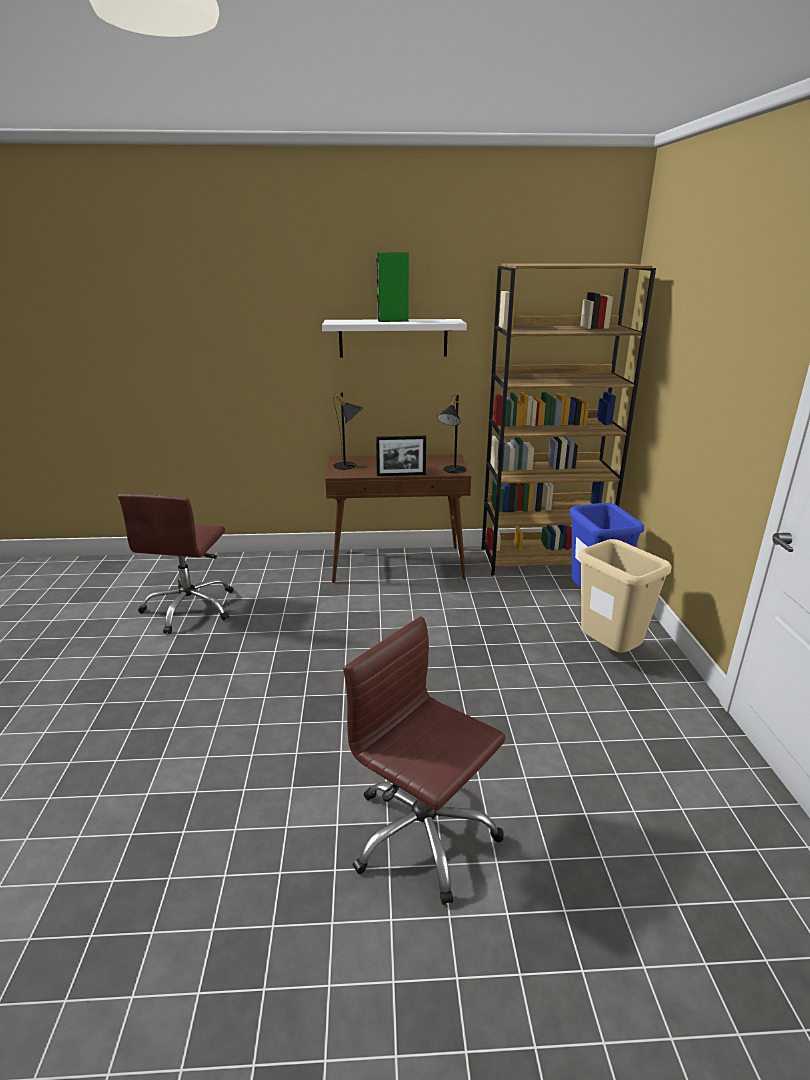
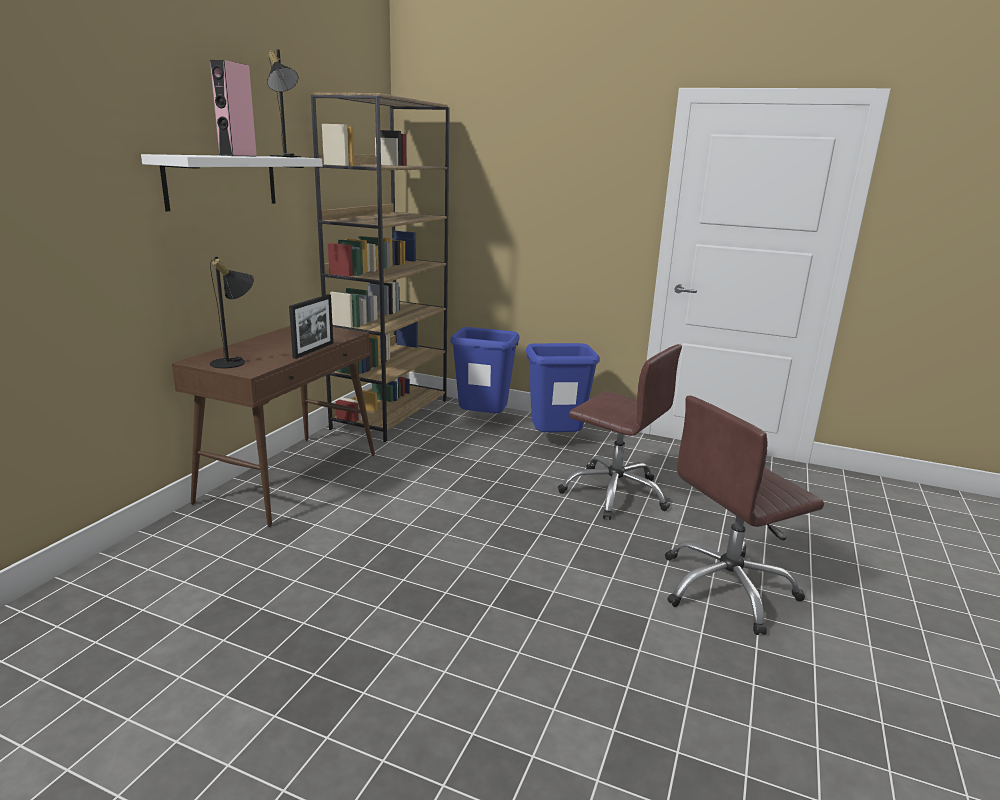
camera: 65 degrees left, 5 degrees down
(190, 608) = (160, 666): brown office chair -> brown office chair (614, 493)
(393, 321) = (238, 156): green speaker -> pink speaker
(451, 470) = (342, 334): black table lamp -> black table lamp (286, 156)
(609, 653) = (556, 442): beige trash can -> blue trash can

